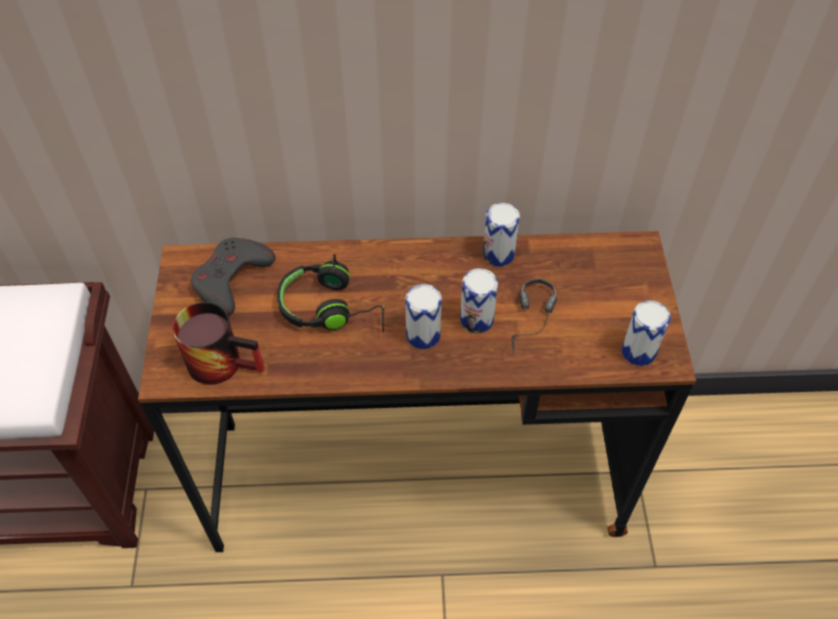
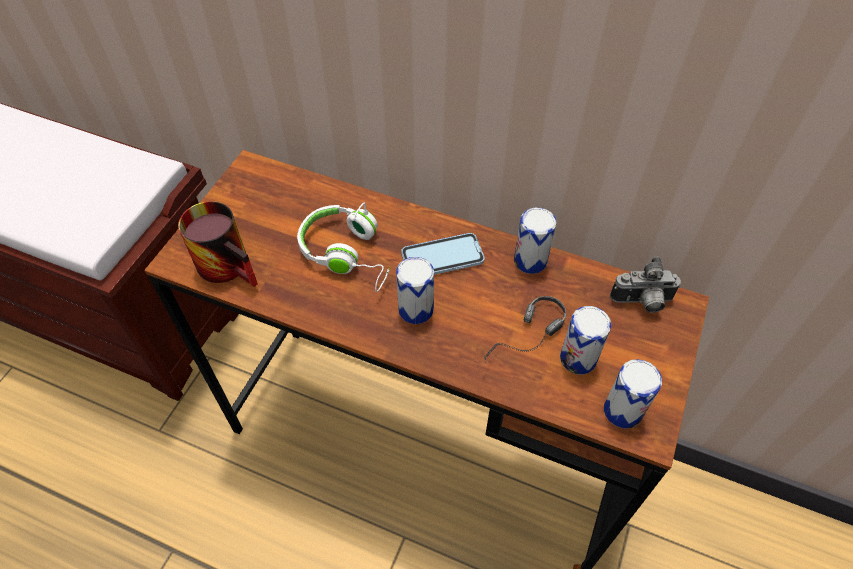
camera: 25 degrees right, 0 degrees up
(231, 279) = (279, 197): grey game controller -> none
(332, 308) = (348, 253): black headphones -> white headphones
(420, 280) = (442, 257): none -> phone
(476, 319) = (474, 314): can -> can (578, 358)
(609, 256) = (642, 302): none -> camera

